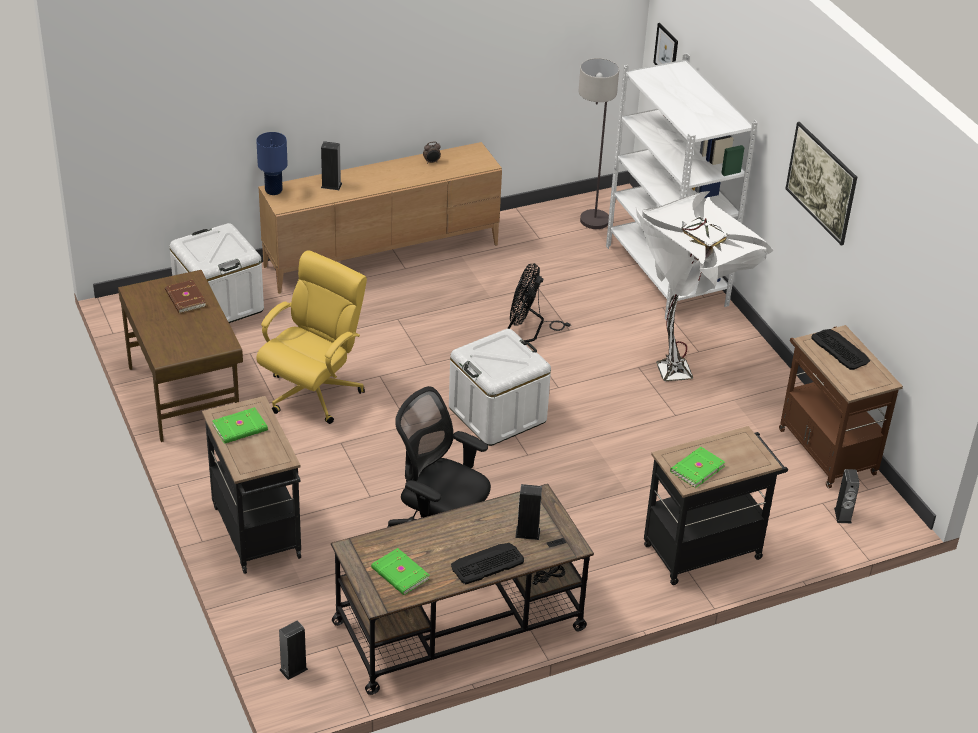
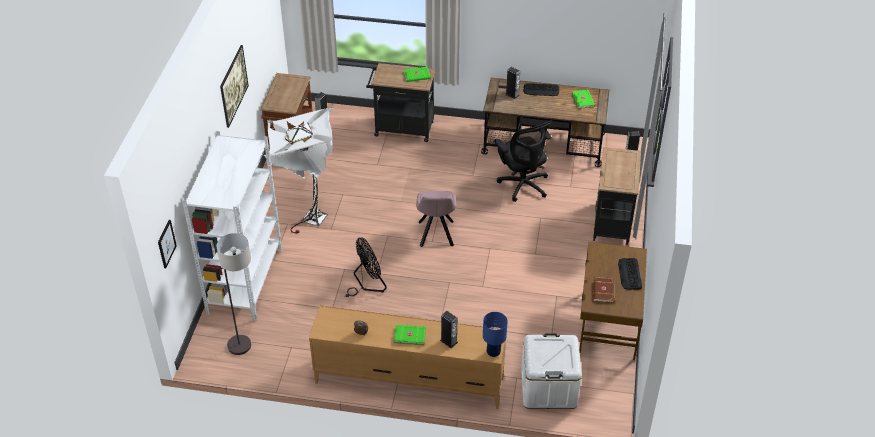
camera: 145 degrees left, 5 degrees up
(240, 428) = (622, 175): green book -> green book (409, 335)
(313, 393) = (530, 291): yellow office chair -> none
(497, 414) = (436, 234): white storage box -> pink chair
(530, 327) = (365, 281): black fan -> black fan turned 75 degrees counterclockwise
(840, 349) = (280, 98): keyboard -> keyboard (629, 274)

